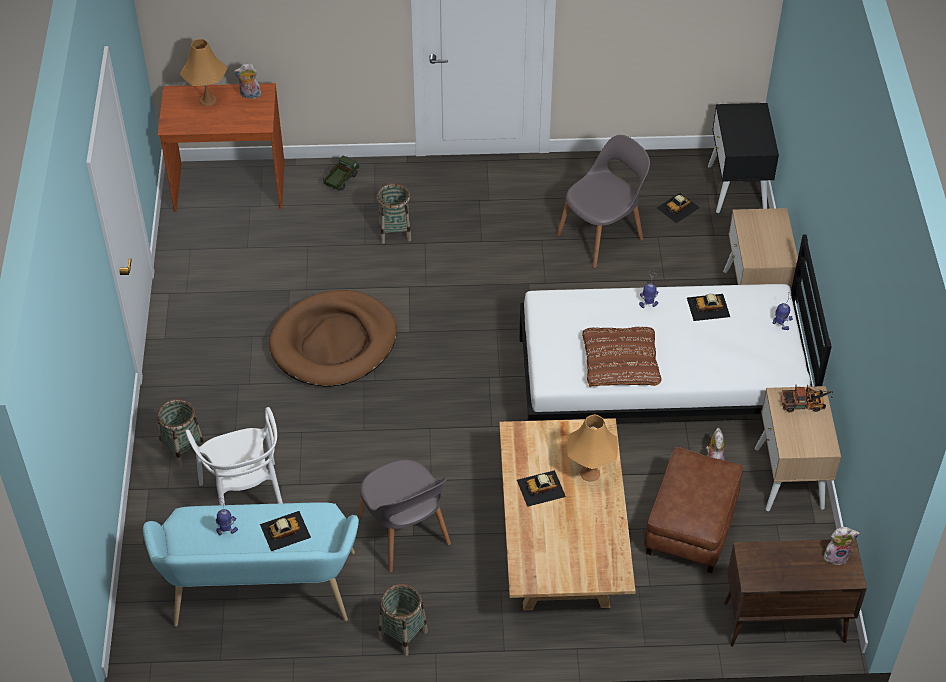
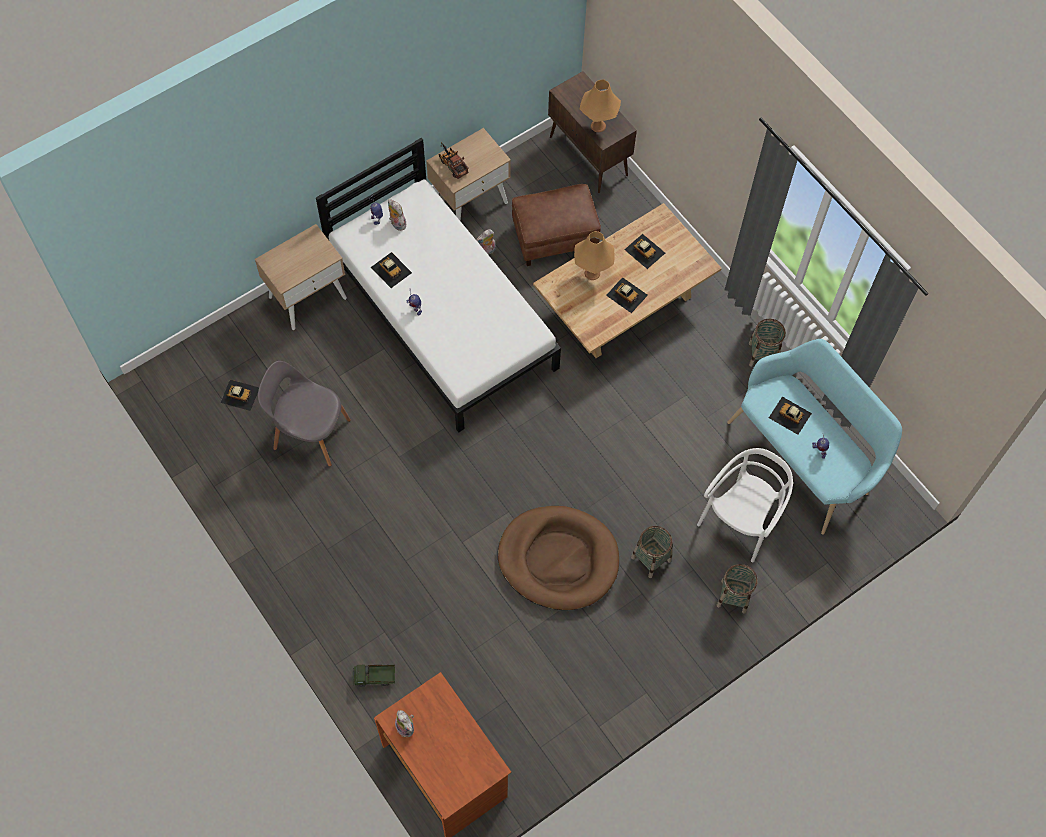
camera: 125 degrees left, 15 degrees up
(208, 100) = (437, 760): orange table lamp -> orange table lamp (598, 125)
(395, 232) = (408, 592): basket -> basket (651, 559)
(404, 533) = (689, 401): grey chair -> none
(584, 535) = (644, 251): none -> toy car
(620, 361) = (485, 298): brown pillow -> none
(737, 188) = (188, 364): black nightstand -> none
(836, 555) = (570, 94): plush toy -> plush toy (396, 224)

